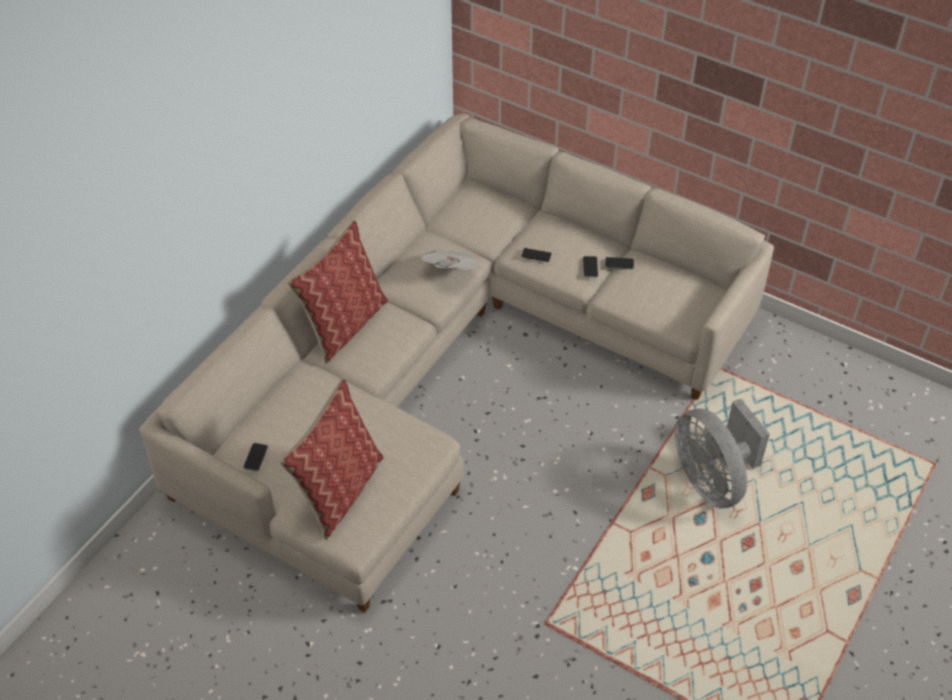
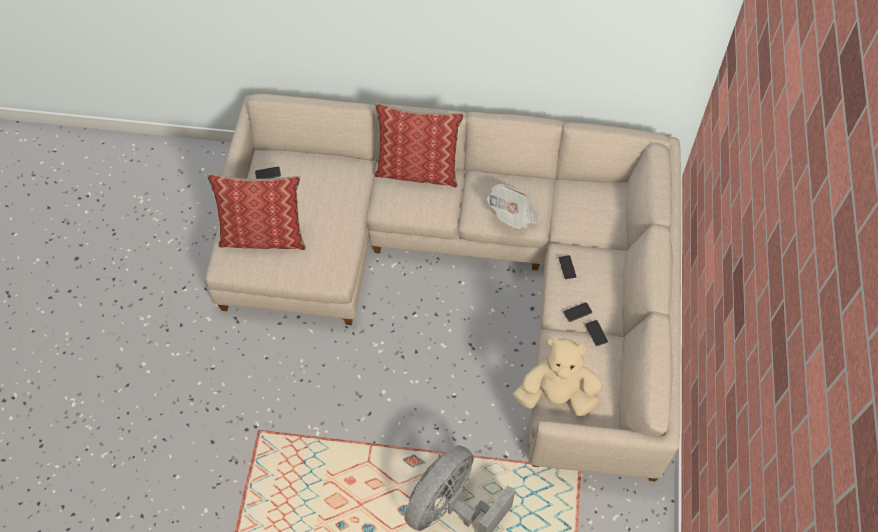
camera: 65 degrees right, 10 degrees up
(670, 316) = (557, 395): none -> beige plush toy

